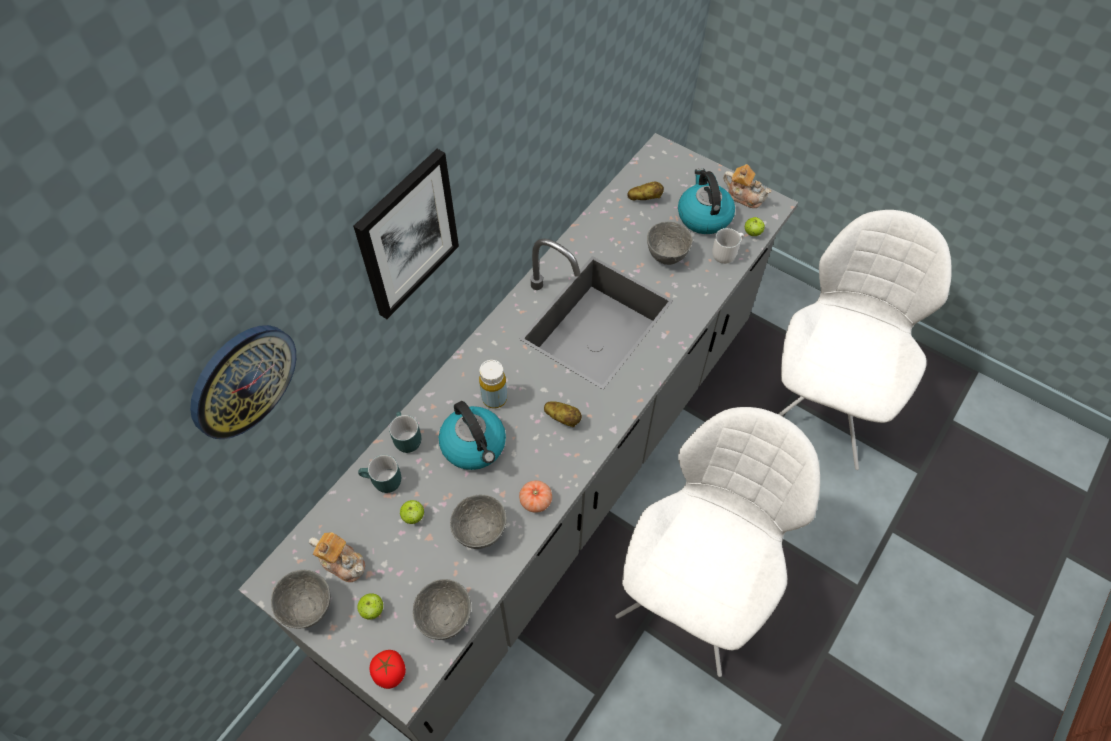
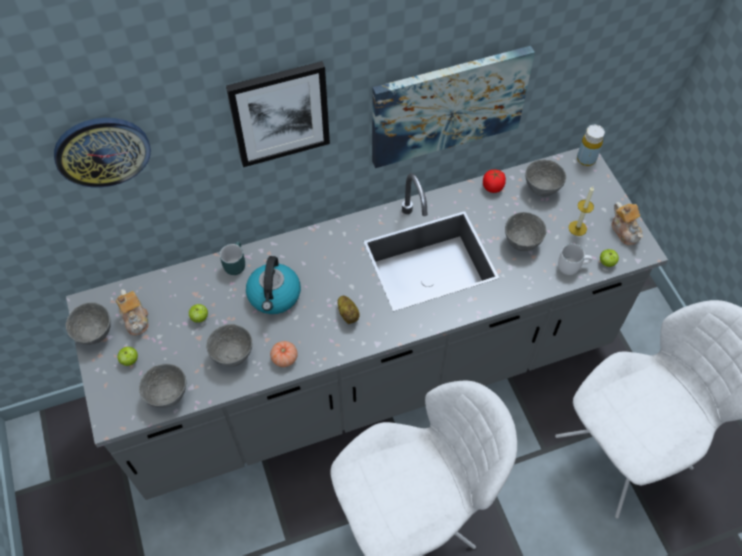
camera: 35 degrees right, 0 degrees up
(382, 483) = (198, 284): turquoise mug -> none
(390, 672) = (110, 406): tomato -> tomato (493, 187)
(494, 398) = (313, 272): yellow bottle -> yellow bottle (586, 159)
(544, 148) = (448, 105): none -> picture
(644, 198) = (541, 189): potato -> grey bowl
(703, 216) = (577, 228): kettle -> candle

